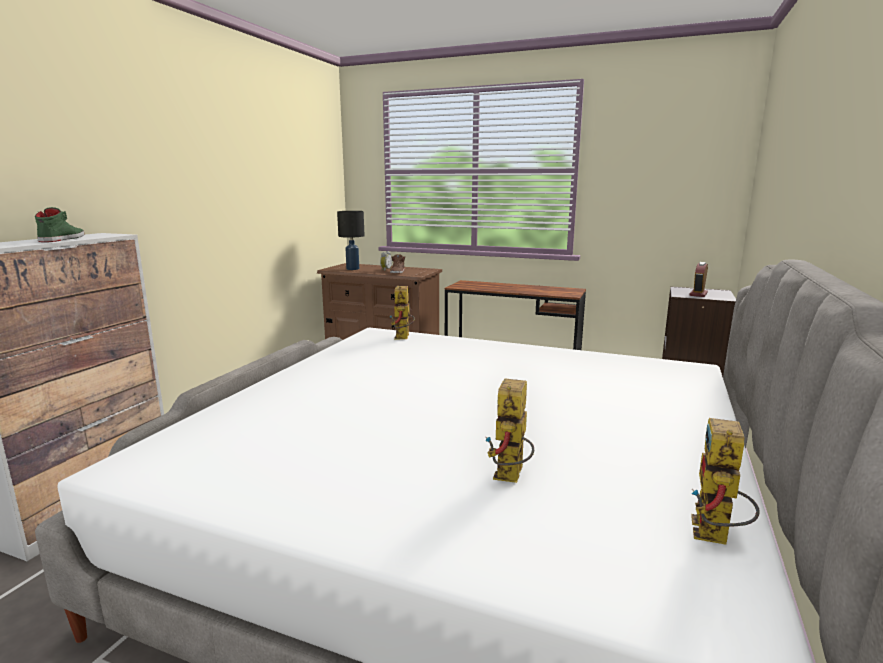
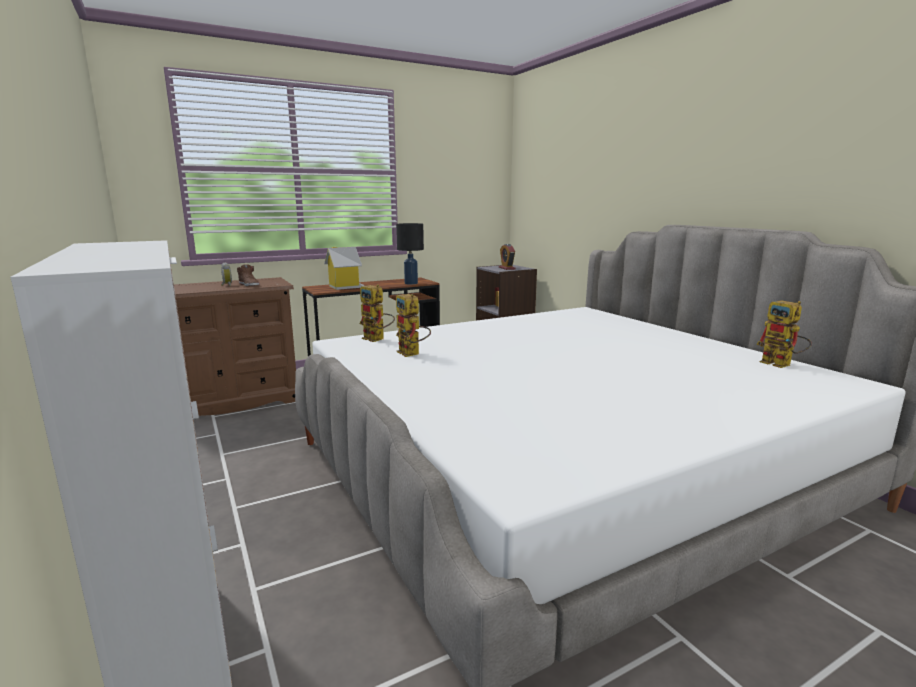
camera: 50 degrees left, 0 degrees up
(61, 239) = (129, 249): green shoe -> none
(352, 269) = (181, 289): black table lamp -> black table lamp (411, 283)
(486, 286) = (344, 286): none -> toy house
(510, 478) = (686, 378): toy robot -> toy robot (412, 354)

